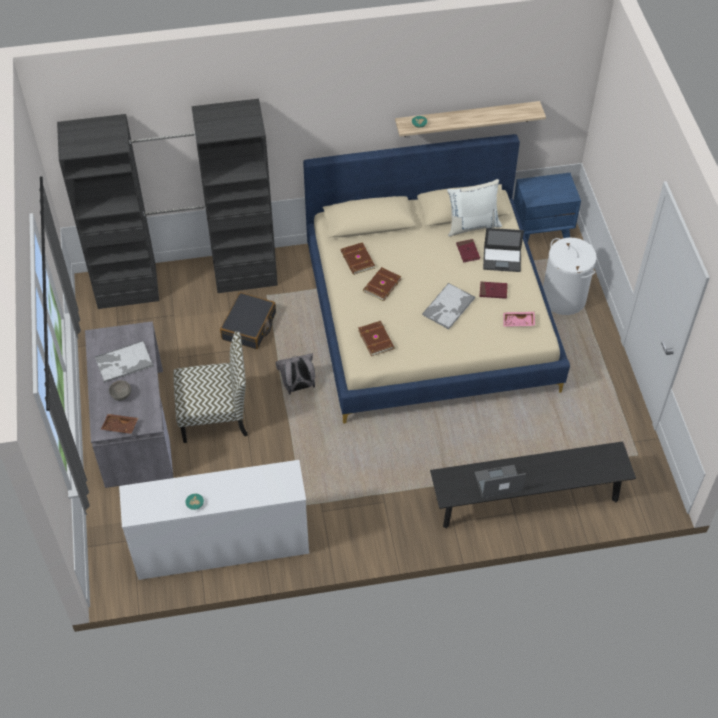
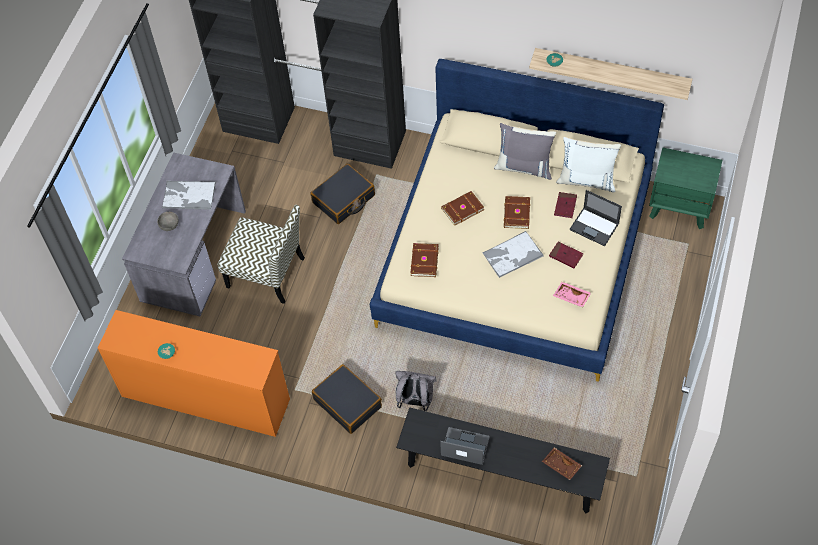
camera: 30 degrees right, 5 degrees up
(120, 427) = (152, 255): brown tray -> brown tray (561, 466)
(221, 547) = (205, 397): white dresser -> orange dresser
(298, 387) = (354, 275): grey backpack -> grey backpack (415, 401)
(357, 260) = (454, 175): brown book -> brown book (516, 214)
(358, 497) = (348, 403): none -> black suitcase
(413, 233) = (524, 166): none -> grey pillow
(542, 230) = (680, 207): blue nightstand -> green nightstand
(564, 298) = (659, 287): white laundry basket -> none

